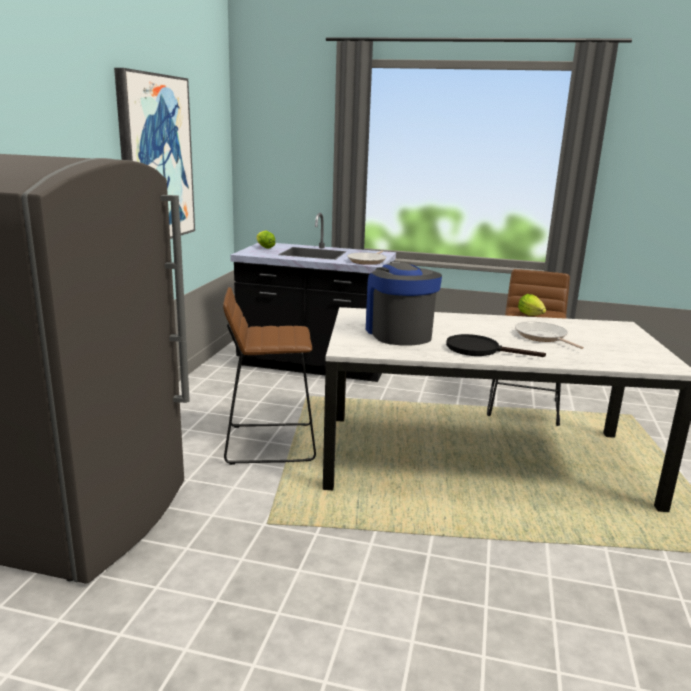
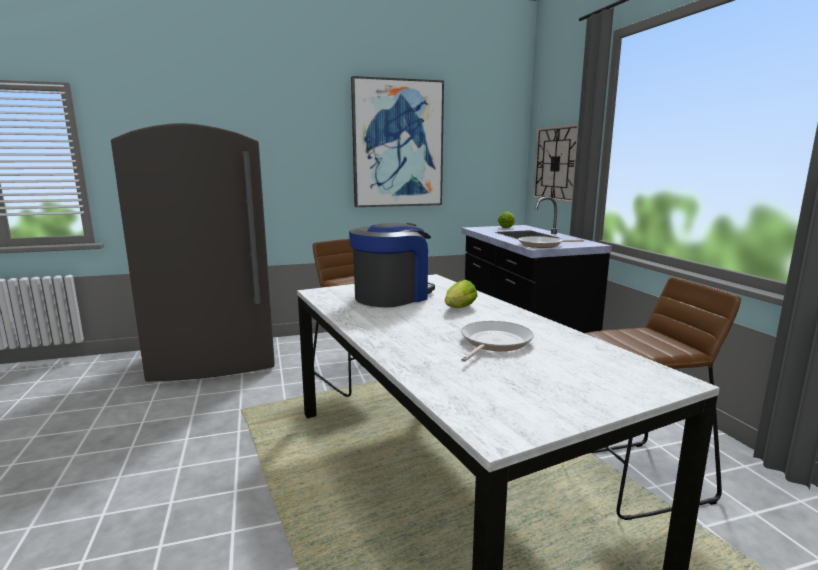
camera: 60 degrees right, 5 degrees down
(287, 176) = (556, 163): none -> wall clock
(480, 350) = (389, 325): black frying pan -> none
(532, 316) = (627, 339): lettuce -> lettuce (458, 309)

